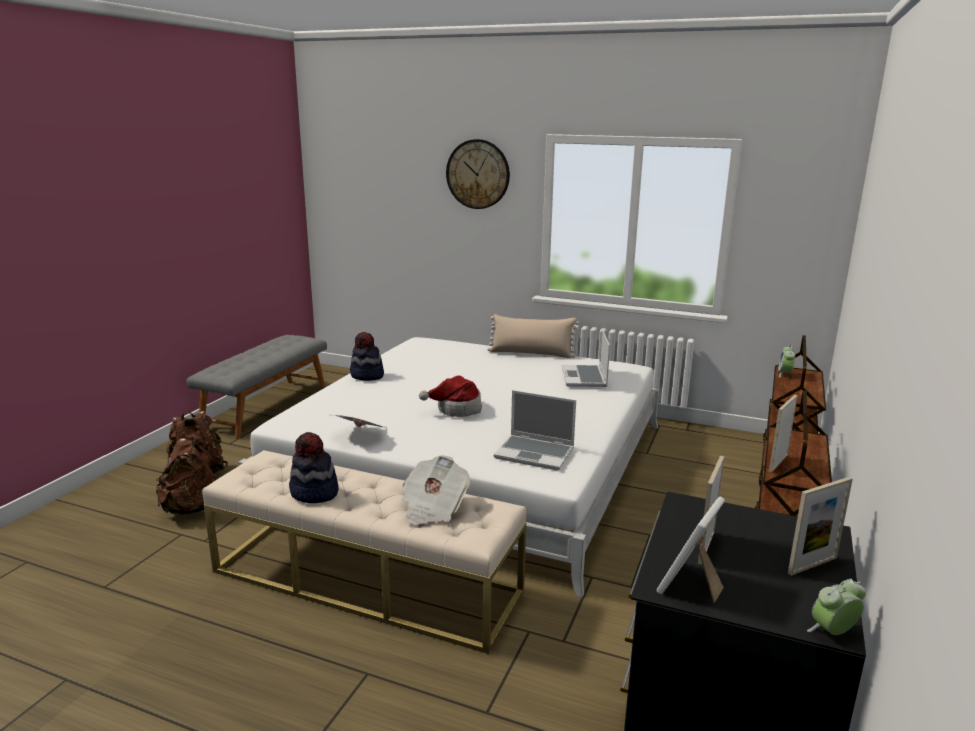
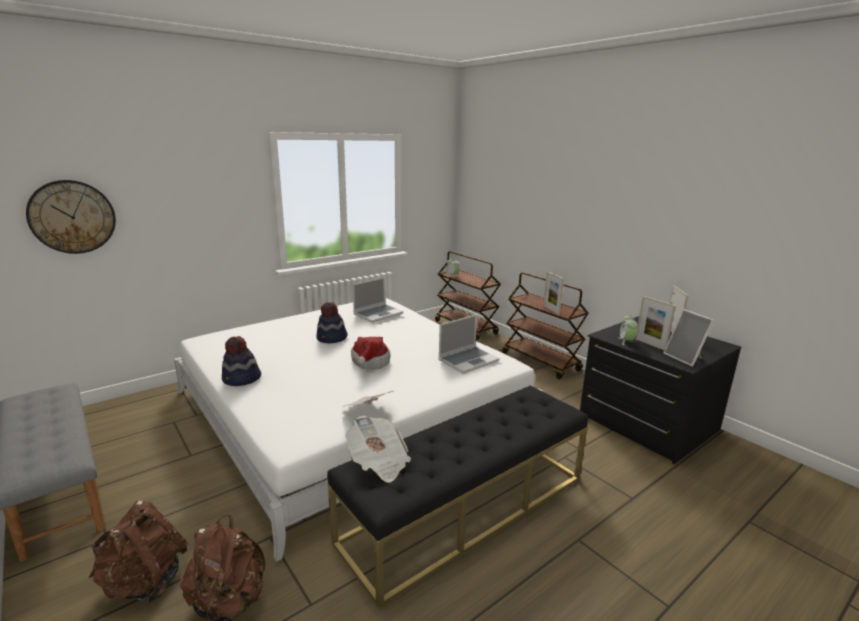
camera: 60 degrees left, 0 degrees up
(314, 493) = (452, 457): hat -> hat (332, 339)
(366, 581) = (467, 508): beige bench -> black bench
(433, 508) = (515, 413): newspaper -> newspaper (378, 462)
(478, 174) = (207, 170): wall clock -> wall clock (72, 217)
(531, 354) = (307, 315): beige pillow -> none
(585, 378) = (378, 314): laptop -> laptop turned 75 degrees counterclockwise
(832, 632) = (726, 346): alarm clock -> alarm clock (626, 341)

